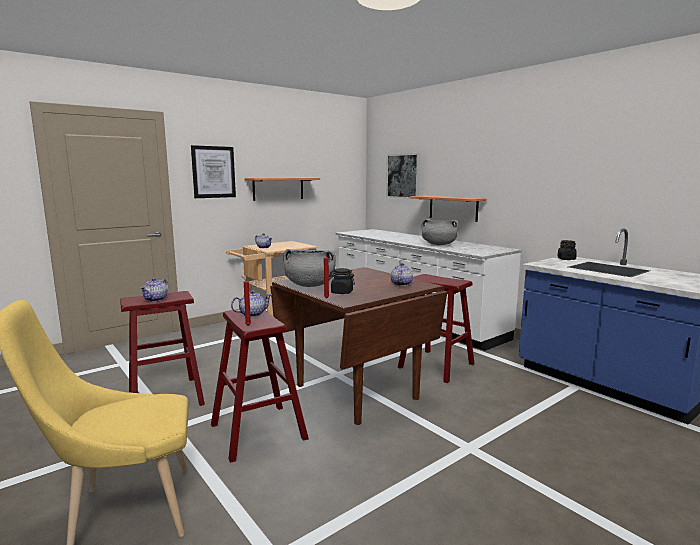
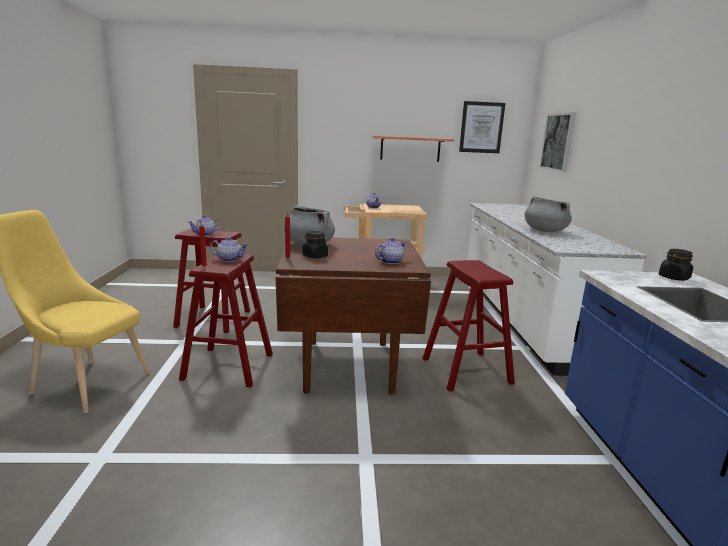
camera: 35 degrees right, 5 degrees up
(213, 172) = (341, 128): picture -> picture (481, 127)
(453, 208) = (593, 187): shelf -> none

